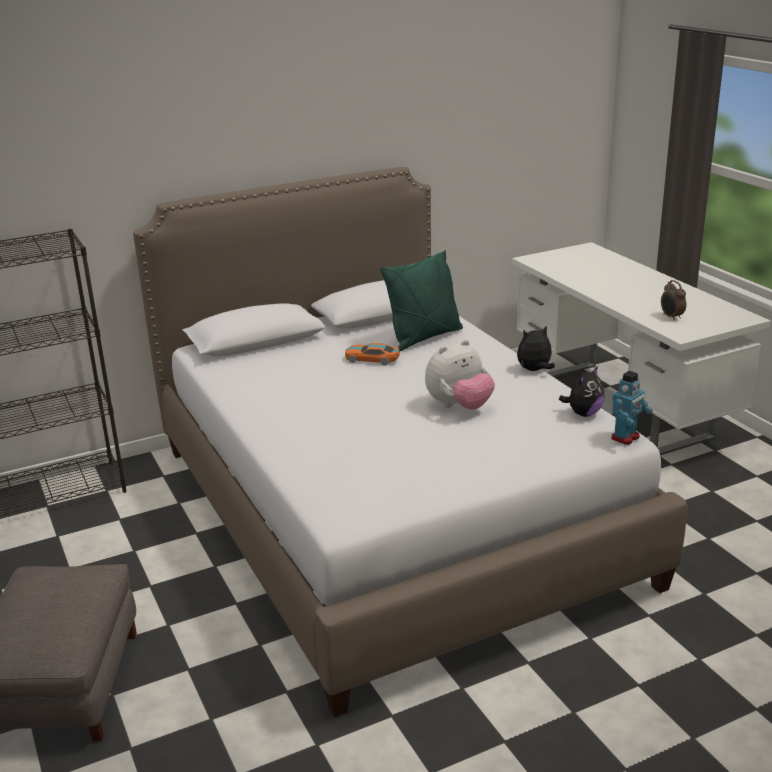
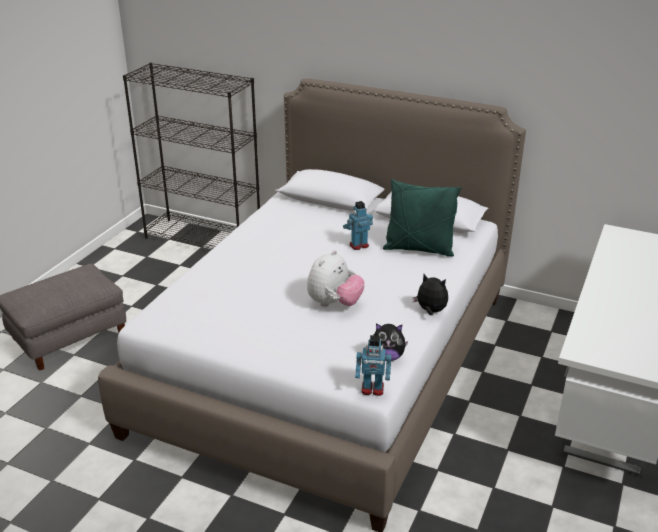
camera: 50 degrees right, 5 degrees up
(372, 359) = (358, 245): toy car -> toy robot
(459, 406) = (334, 303): plush toy -> plush toy turned 75 degrees counterclockwise
(671, 317) = (607, 335): alarm clock -> none

